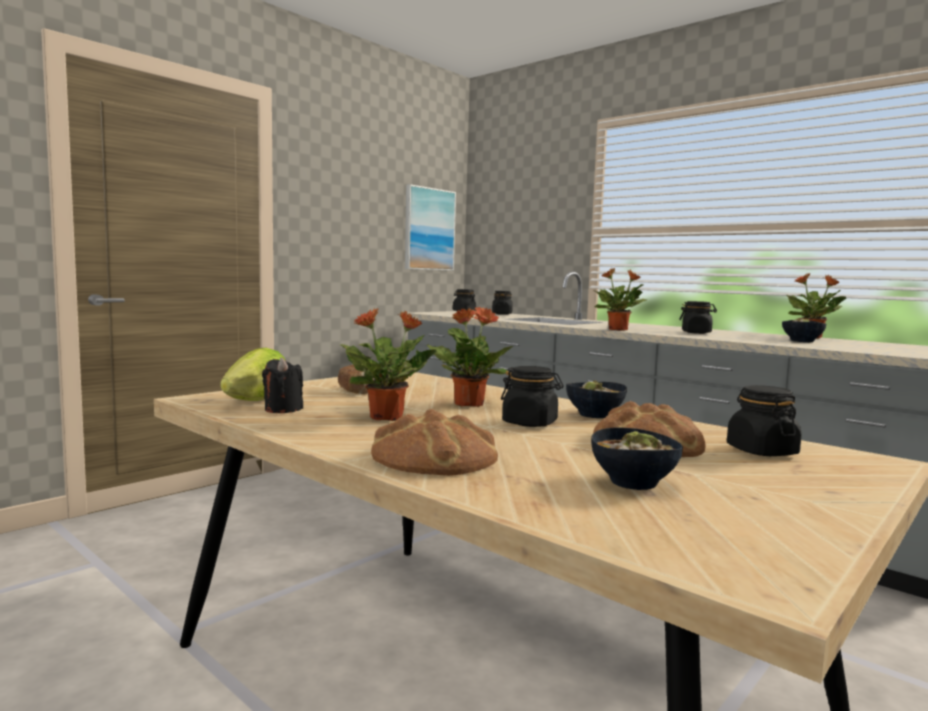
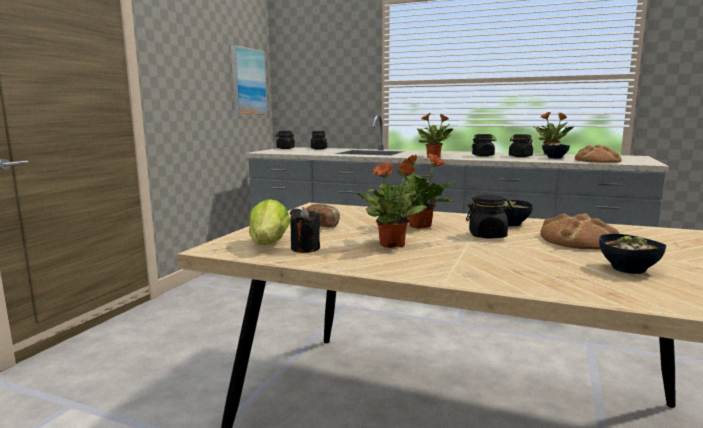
camera: 20 degrees left, 5 degrees up
(435, 456) = (489, 270): bread -> bread (597, 160)
(761, 451) = (641, 236): black jar -> black jar (520, 156)

